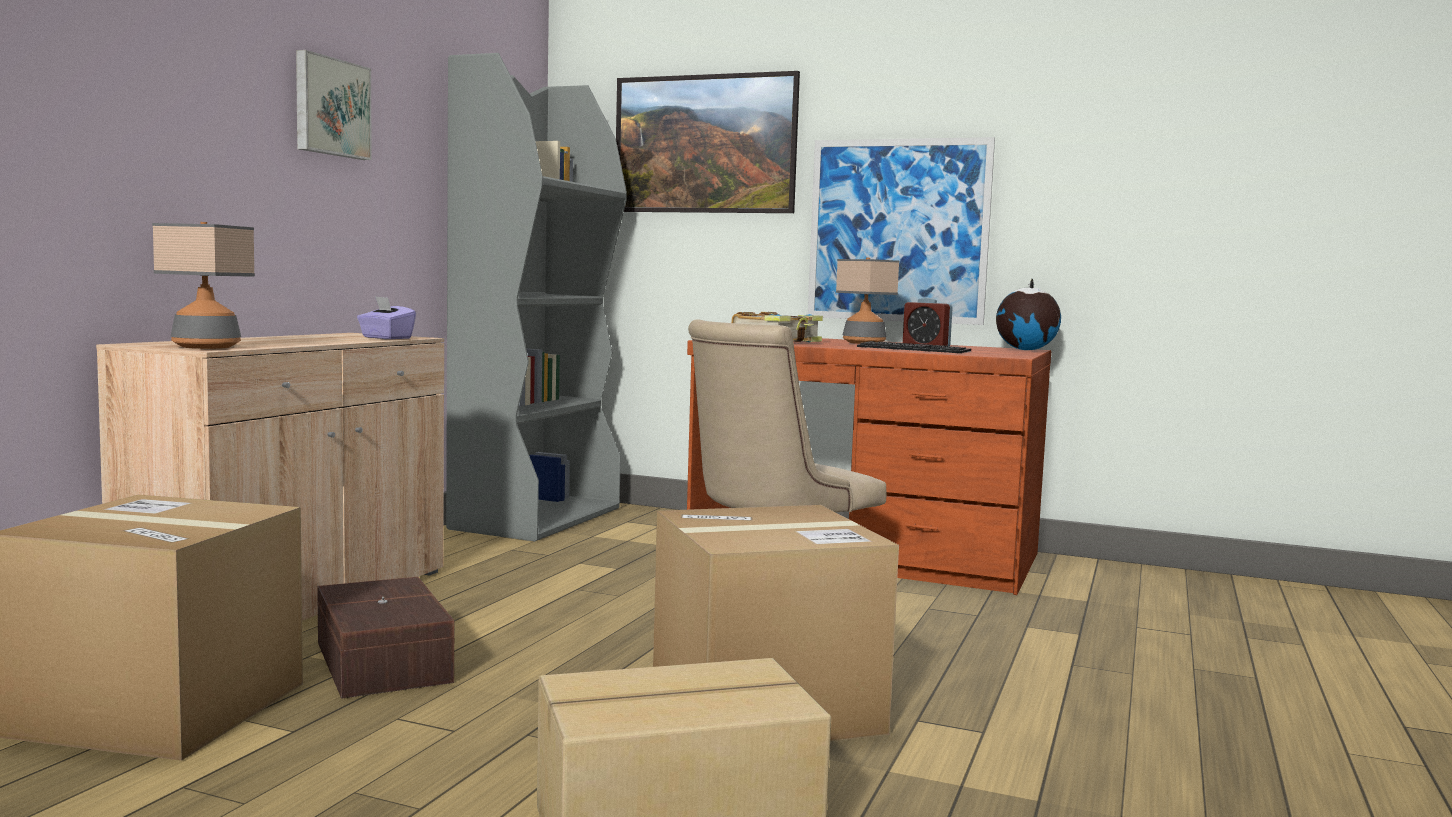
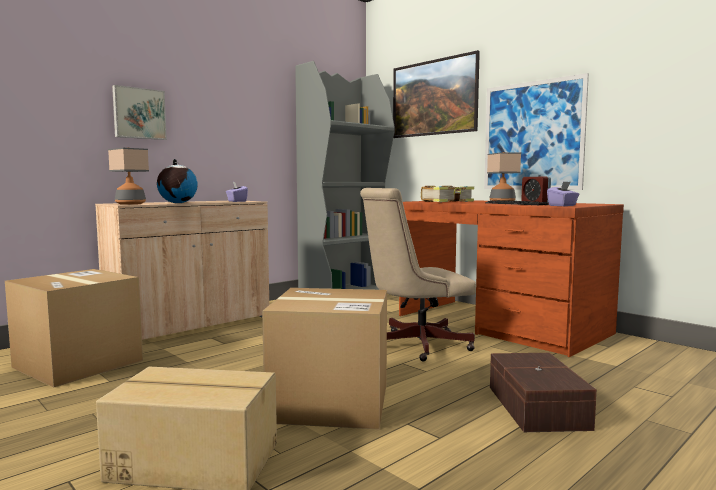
camera: 25 degrees right, 0 degrees up
(330, 107) = (226, 94): picture -> picture (139, 113)
(380, 663) = (185, 355): brown storage box -> brown storage box (535, 407)
(998, 354) = (562, 205): none -> purple tissue box
(1025, 350) = (600, 204): globe -> globe (177, 203)

